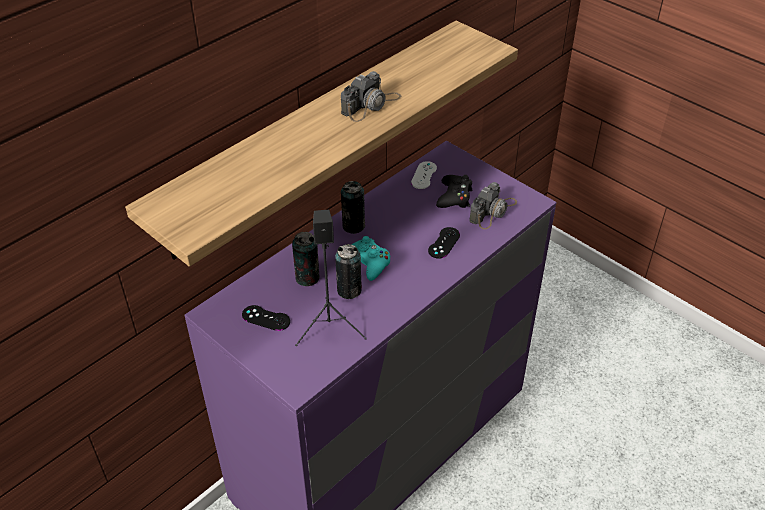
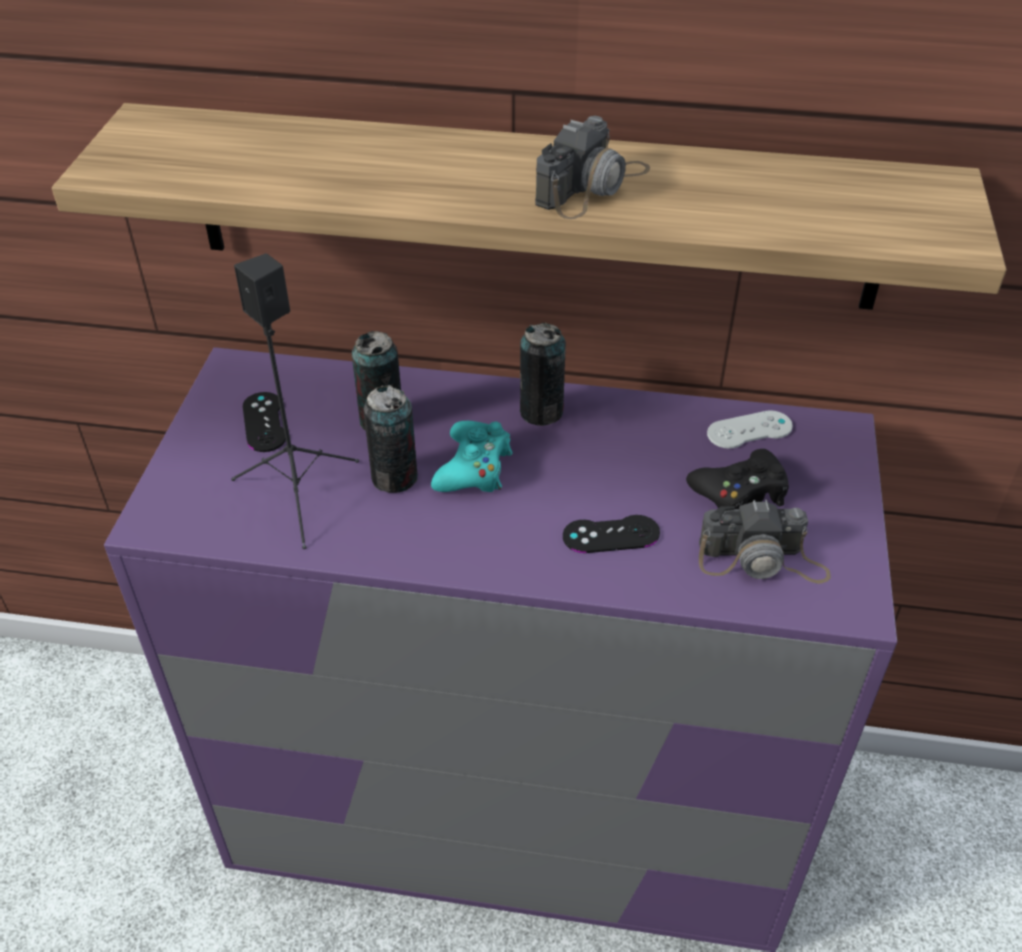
camera: 55 degrees right, 0 degrees up
(371, 104) = (593, 185): camera -> camera turned 60 degrees counterclockwise

